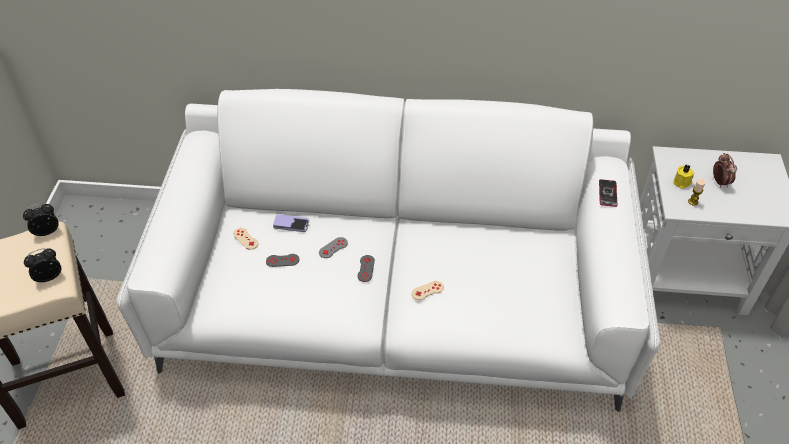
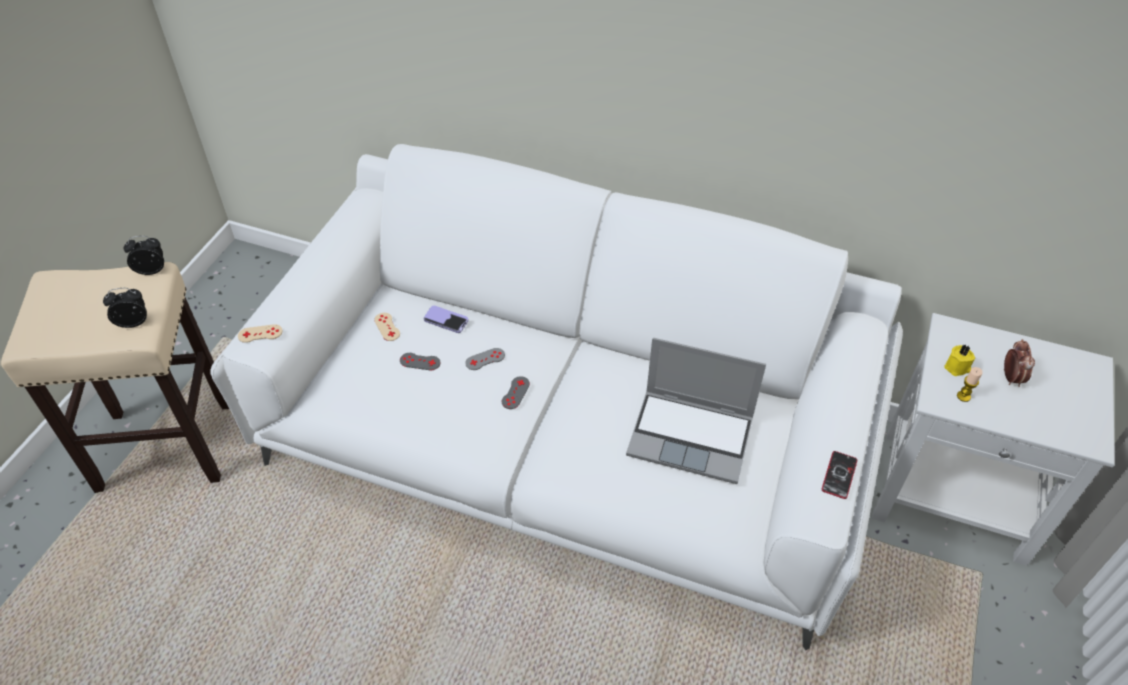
camera: 15 degrees right, 0 degrees up
(427, 290) = (581, 436): beige game controller -> beige game controller (260, 333)
(509, 272) = (692, 436): none -> laptop
(607, 193) = (846, 361): phone -> phone (839, 475)

